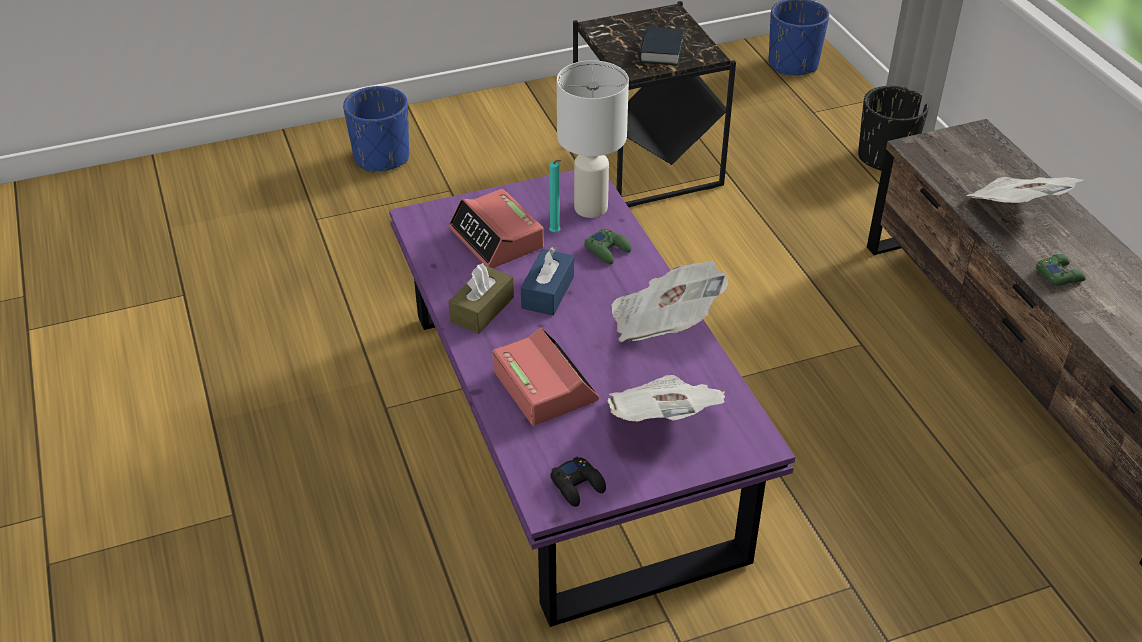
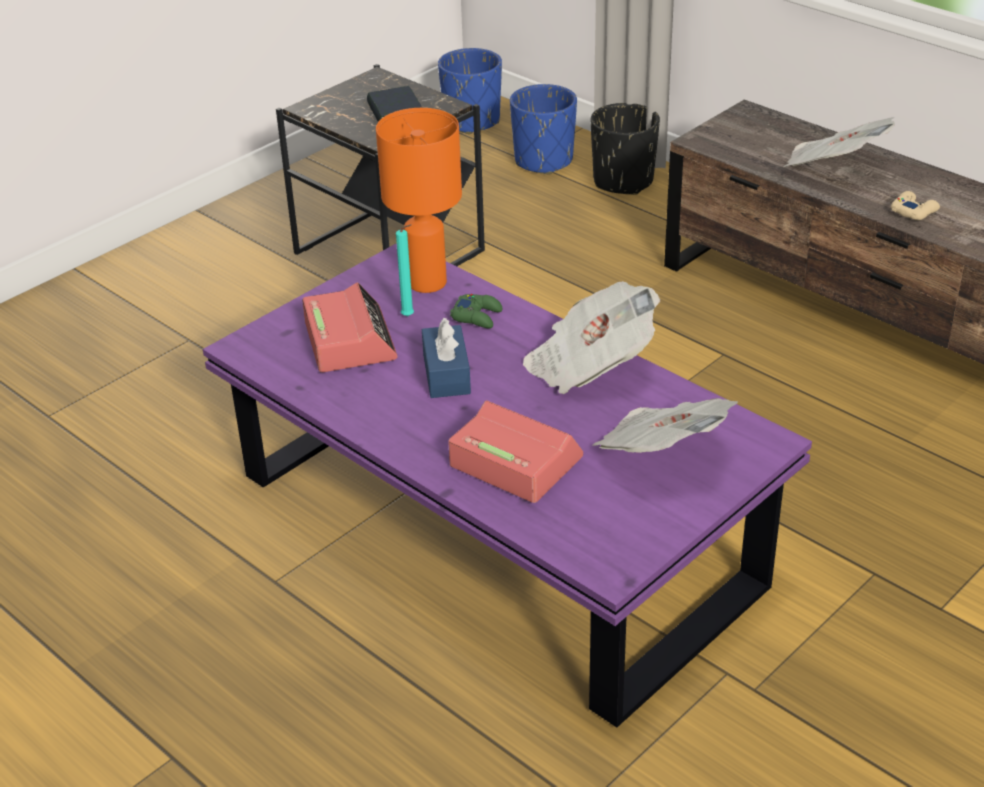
camera: 25 degrees left, 5 degrees down
(382, 158) = (83, 330): blue planter -> blue planter (543, 161)
(482, 309) = (389, 412): brown tissue box -> none
(497, 239) = (349, 341): alarm clock -> alarm clock turned 135 degrees counterclockwise
(578, 485) = (626, 542): black game controller -> none
(591, 208) = (428, 282): white table lamp -> orange table lamp
(1059, 275) = (913, 211): green game controller -> beige game controller

